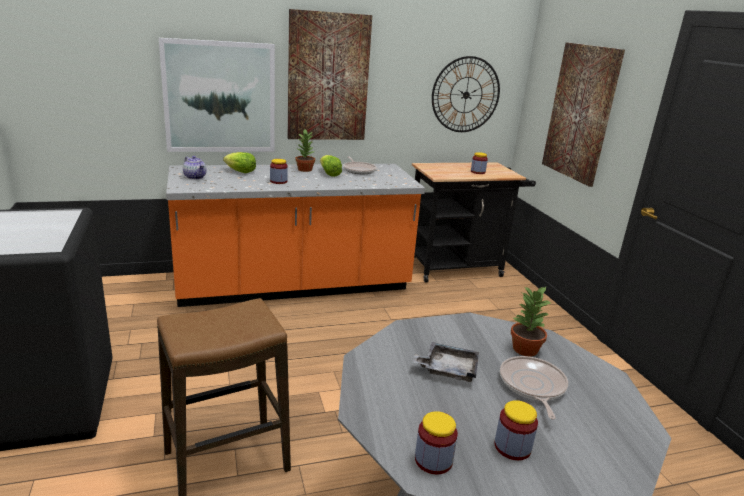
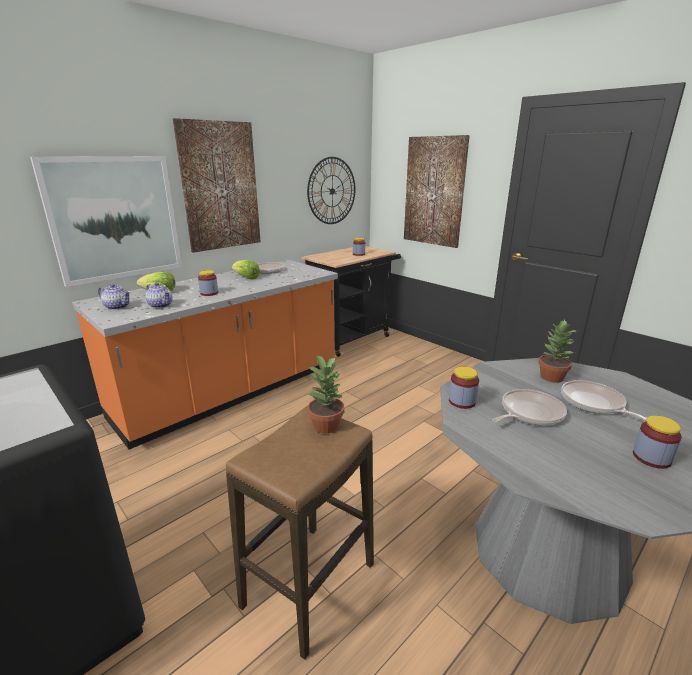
camera: 25 degrees left, 0 degrees up
(228, 183) = (161, 305): none -> teapot
(305, 169) = (220, 278): potted plant -> potted plant (326, 425)
(433, 460) = (626, 496): jar -> jar (462, 401)
(447, 369) = (529, 413): grey tray -> frying pan

